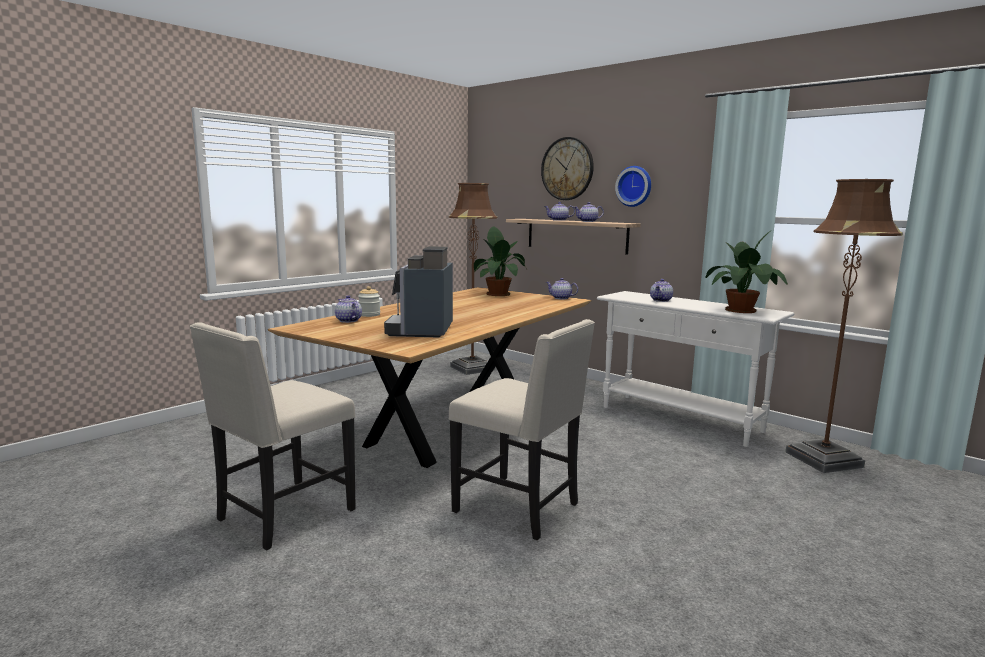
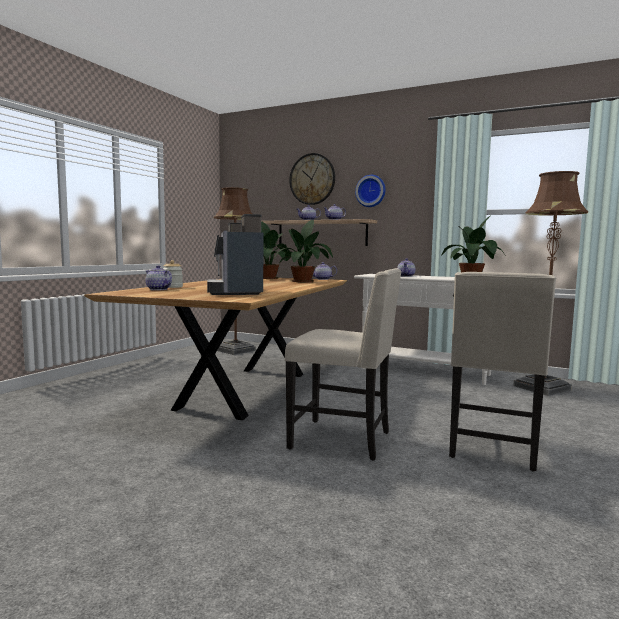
camera: 15 degrees left, 5 degrees down
(283, 515) = (124, 469): beige chair -> beige chair (492, 448)
(532, 304) = (304, 281): none -> potted plant

